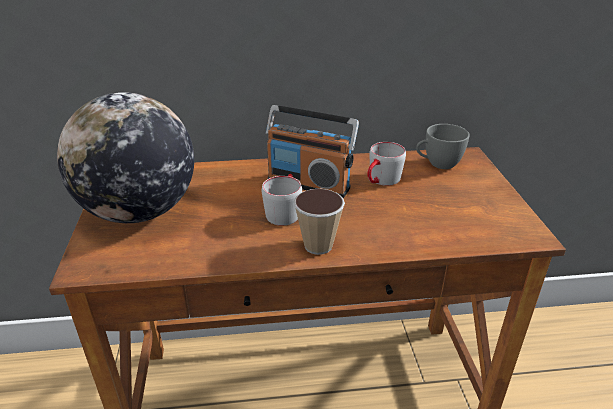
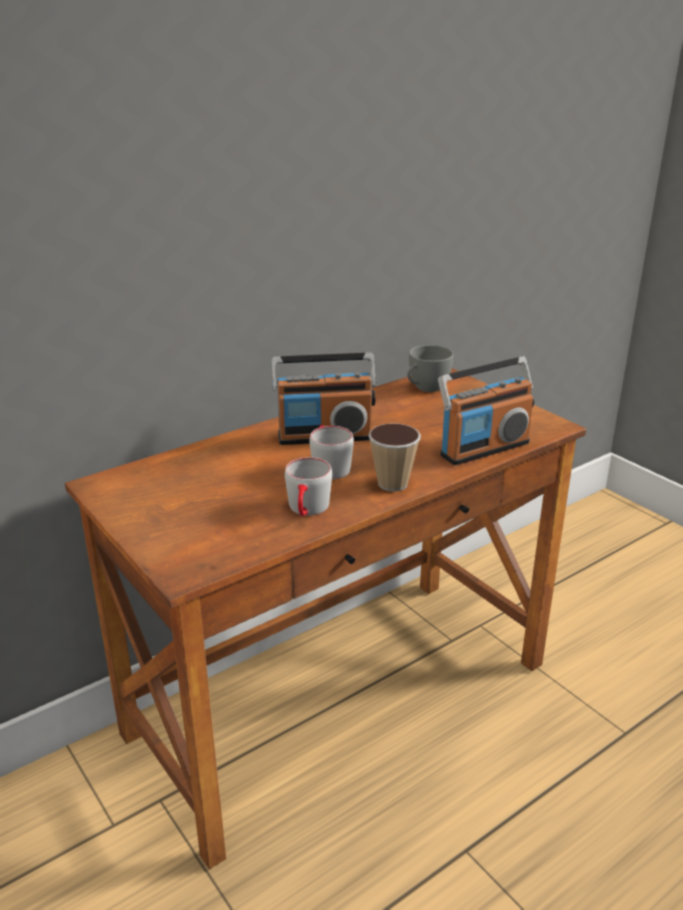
camera: 30 degrees left, 5 degrees down
(139, 212) = (176, 509): globe -> none
(381, 181) = (390, 416): grey mug -> grey mug (307, 510)
(435, 238) = (484, 448): none -> radio

